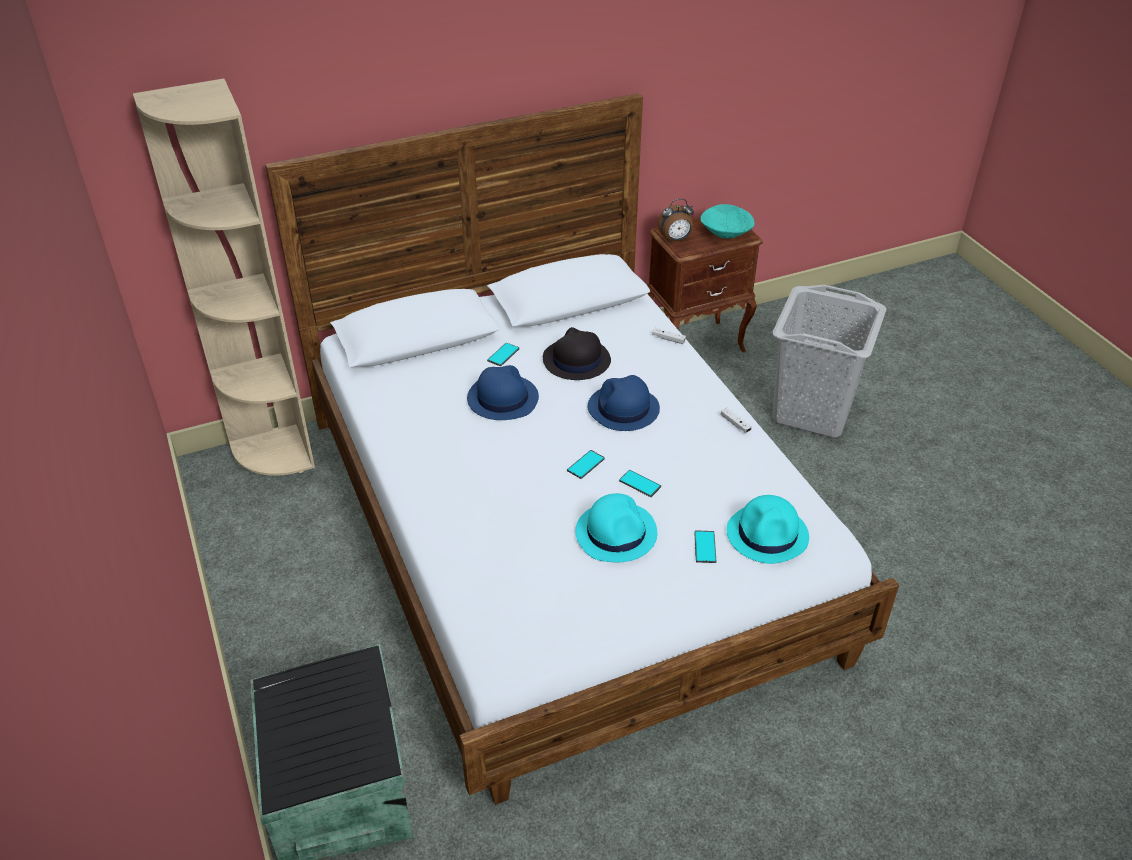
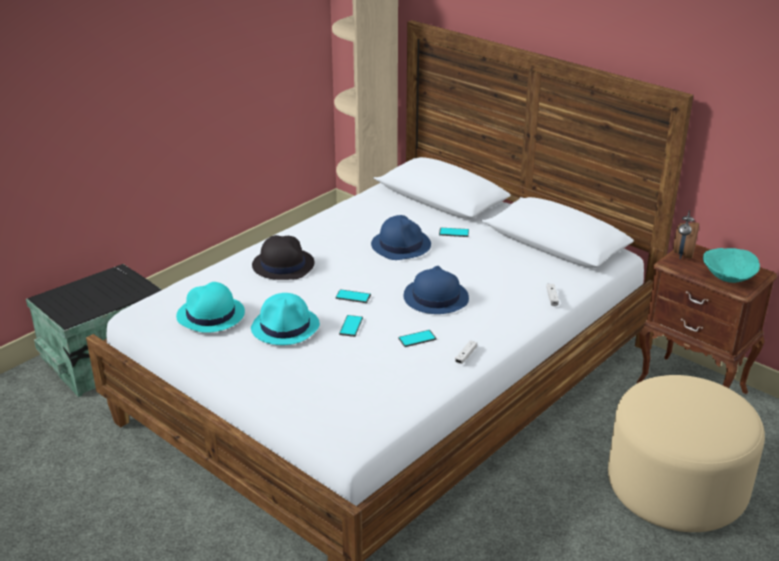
camera: 65 degrees right, 10 degrees down
(576, 360) = (478, 263): black hat -> black hat (283, 265)
(675, 240) = (682, 255): alarm clock -> alarm clock turned 60 degrees clockwise
(705, 547) = (298, 372): phone -> phone (417, 339)
(768, 535) = (333, 400): turquoise hat -> turquoise hat (210, 315)
(813, 411) = (676, 488): grey laundry basket -> beige ottoman

